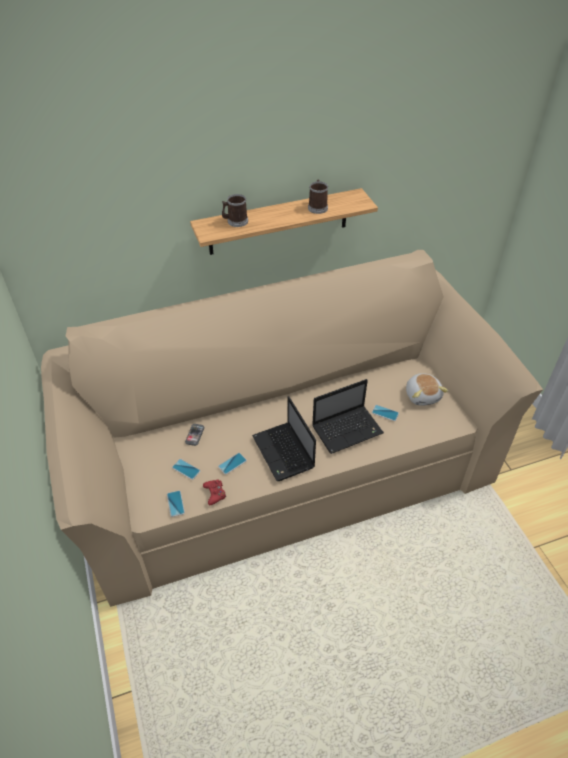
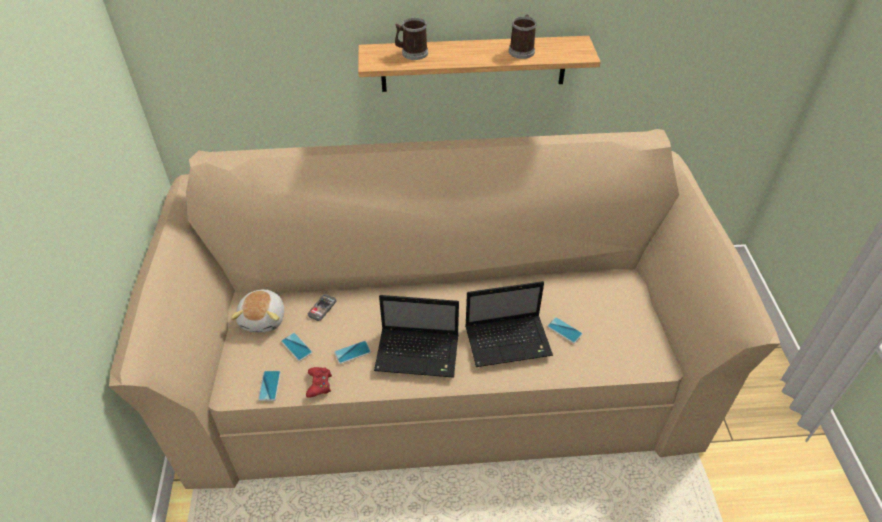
camera: 15 degrees right, 0 degrees up
(284, 453) = (419, 353): laptop -> laptop turned 75 degrees counterclockwise
(423, 395) = (622, 318): plush toy -> plush toy (264, 318)

